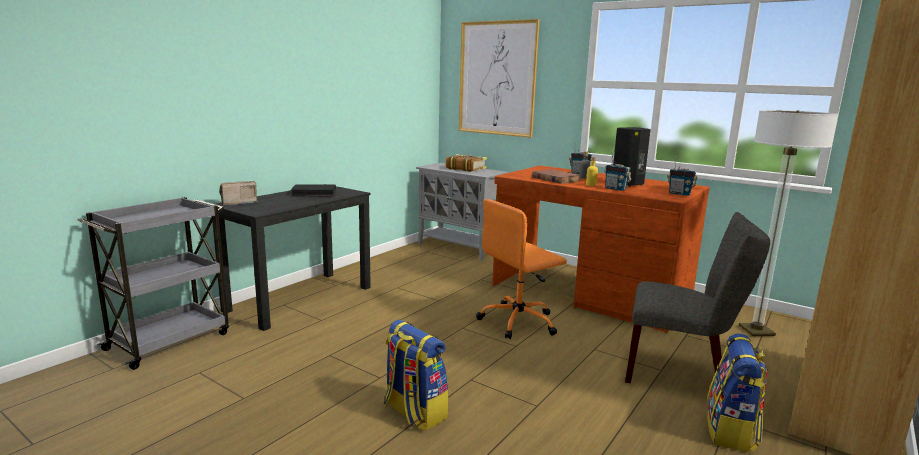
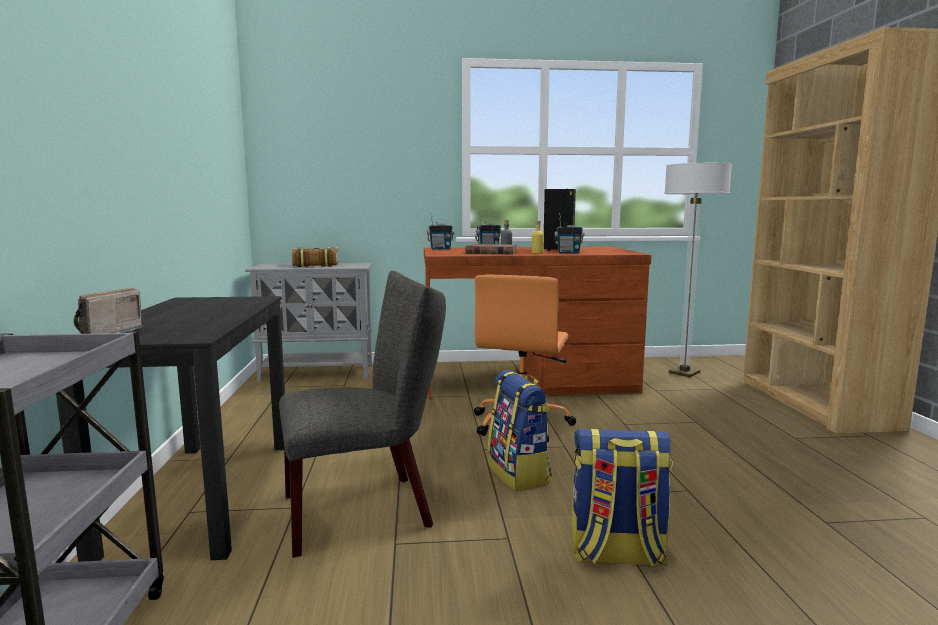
camera: 40 degrees left, 5 degrees down
(314, 193) = (200, 307): black book -> none
(497, 78) = (341, 146): picture -> none
(679, 194) = (621, 251): radio -> radio (440, 249)
(681, 373) = (710, 418): grey chair -> grey chair (367, 509)
(731, 431) = (816, 446): backpack -> backpack (519, 474)

